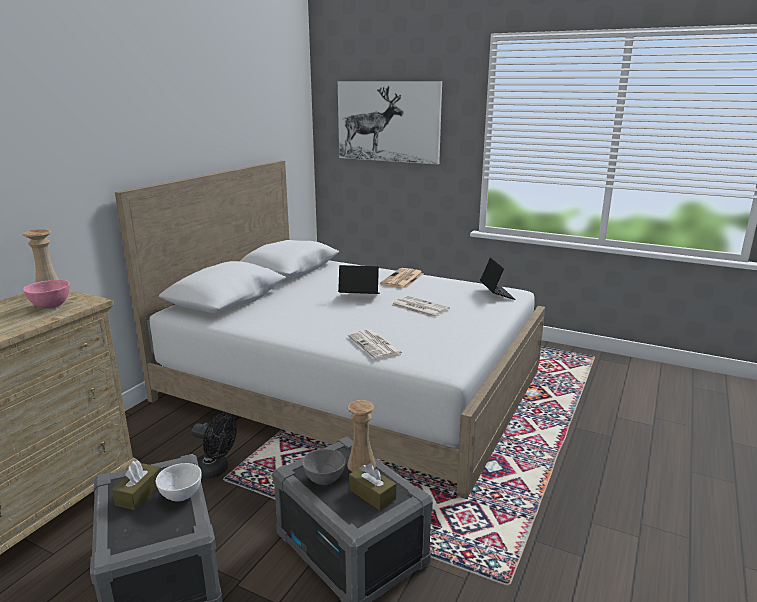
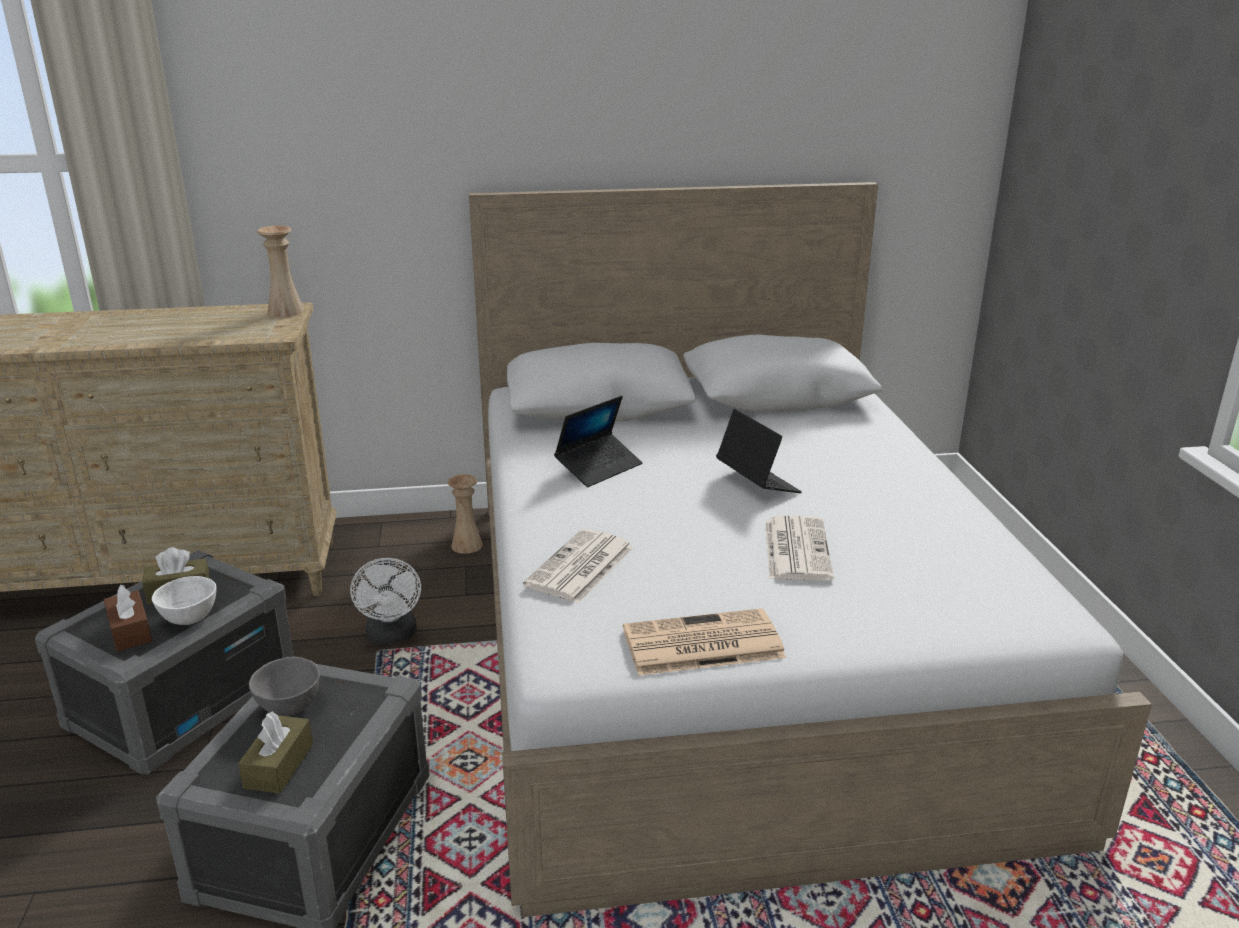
camera: 55 degrees right, 5 degrees up
(50, 306) = (244, 327): pink bowl -> none
(159, 523) = (130, 631): none -> brown tissue box
(216, 470) = (392, 636): black fan -> white fan
(361, 465) = (348, 724): beige vase -> beige vase (467, 545)
(388, 121) = (1113, 129): picture -> none
(402, 279) = (904, 488): newspaper -> newspaper (700, 644)
(496, 294) = (1008, 605): laptop -> laptop (599, 467)

